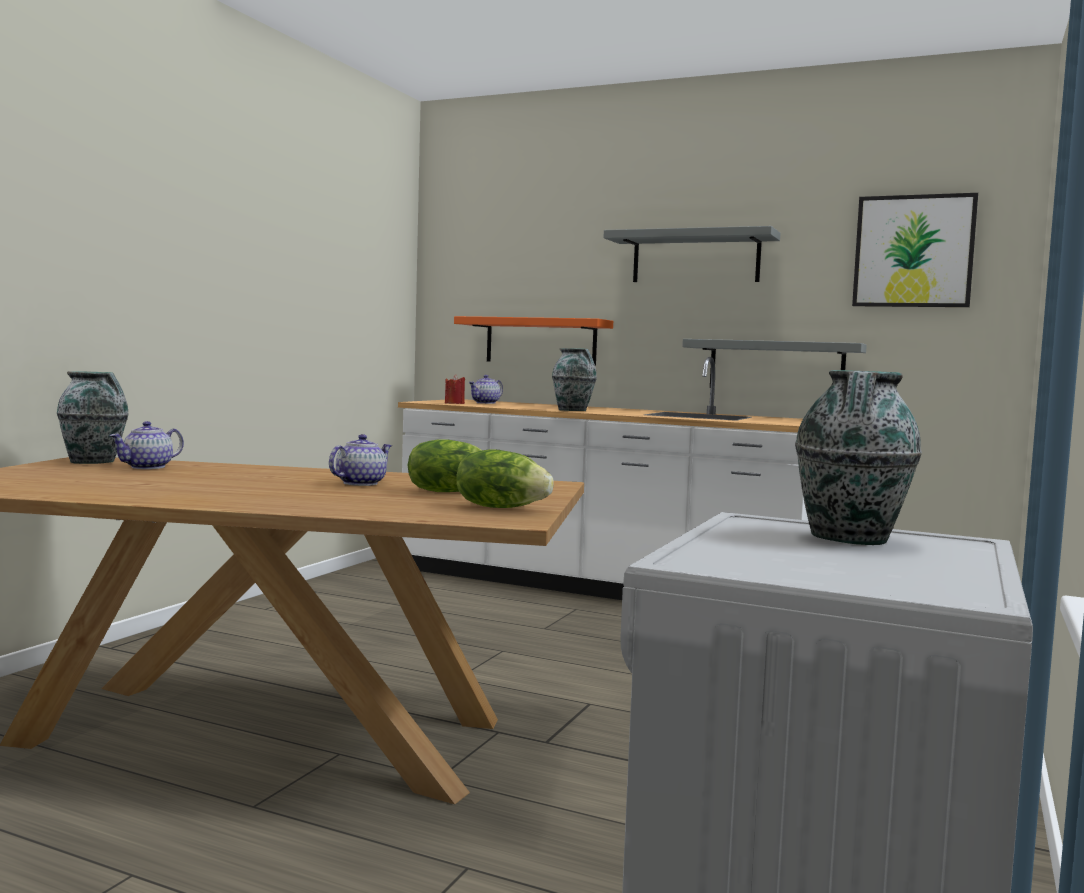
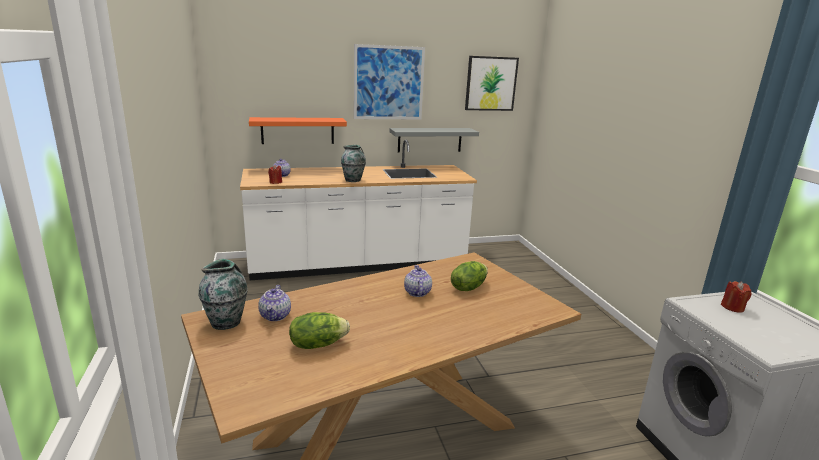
camera: 40 degrees left, 15 degrees up
(501, 508) = (522, 297): lettuce -> lettuce (317, 344)
(695, 258) = (389, 83): grey shelf -> picture
(849, 539) = (732, 307): vase -> red candle

